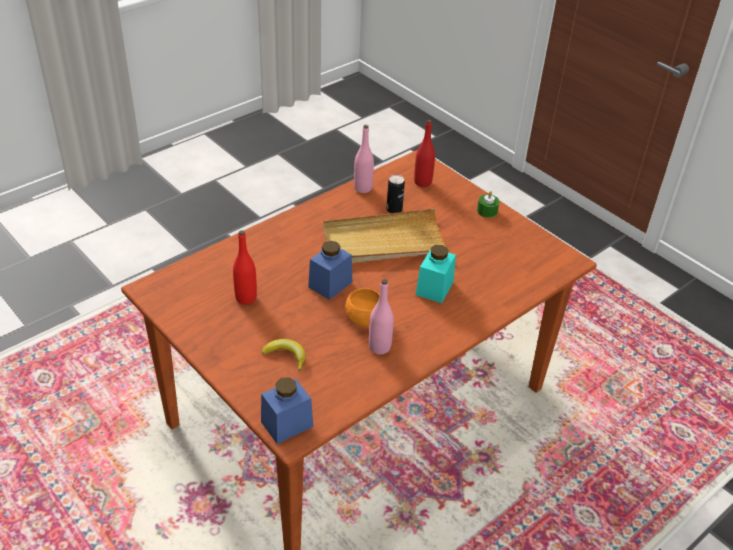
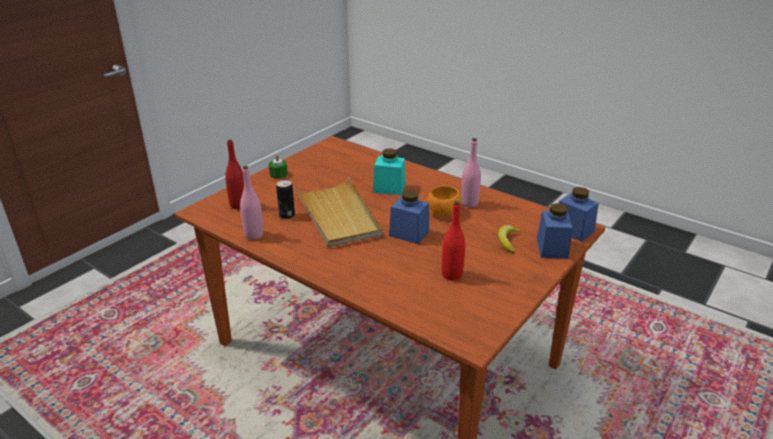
camera: 100 degrees left, 10 degrees down
(258, 389) = (552, 248): none -> blue jar

